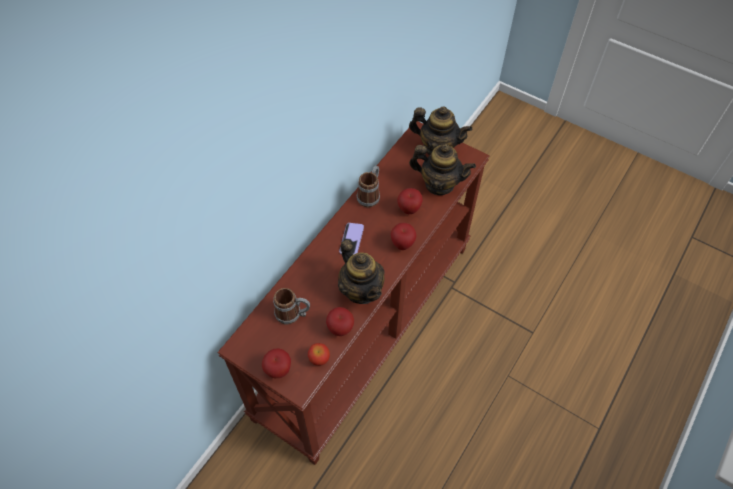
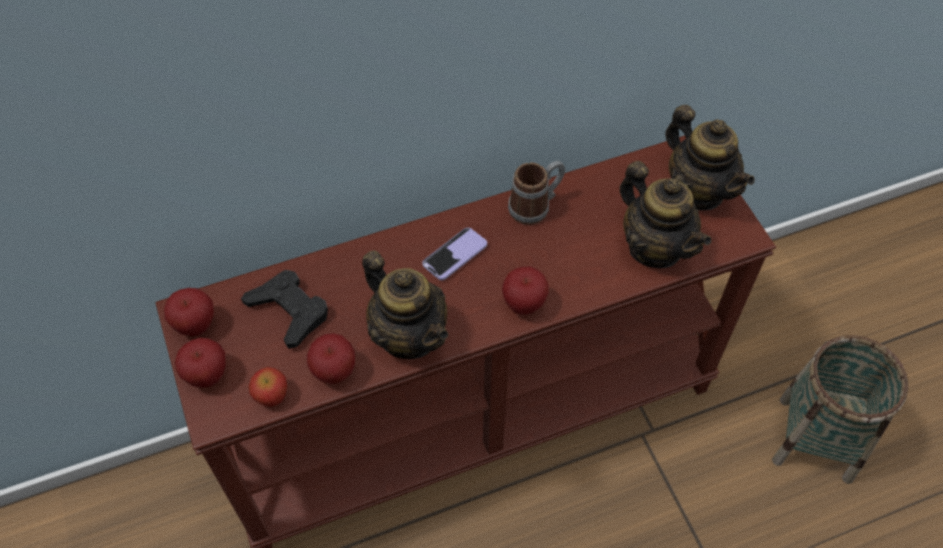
camera: 35 degrees right, 0 degrees up
(293, 314) = (289, 311): mug -> black game controller
(361, 290) = (409, 335): teapot -> teapot turned 45 degrees counterclockwise
(409, 209) = (576, 259): apple -> apple (196, 325)
(525, 242) = (815, 438): none -> basket

